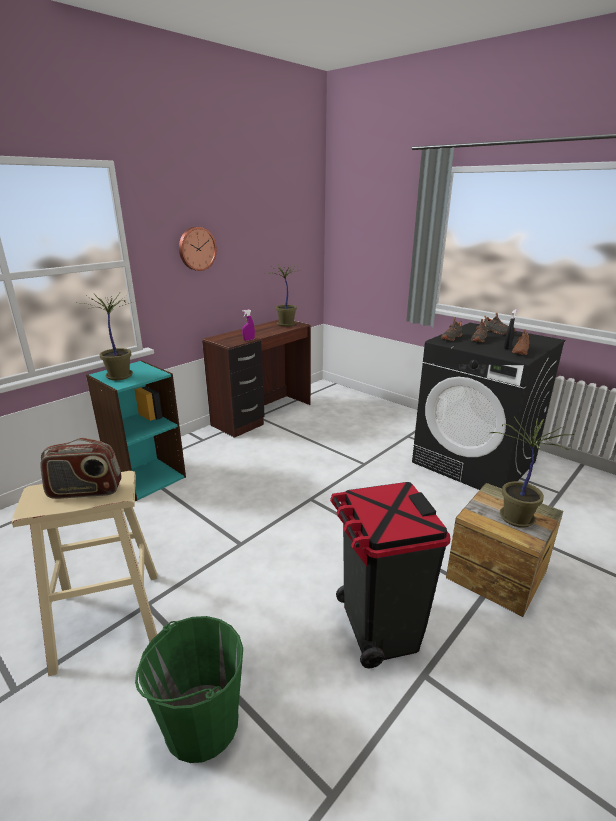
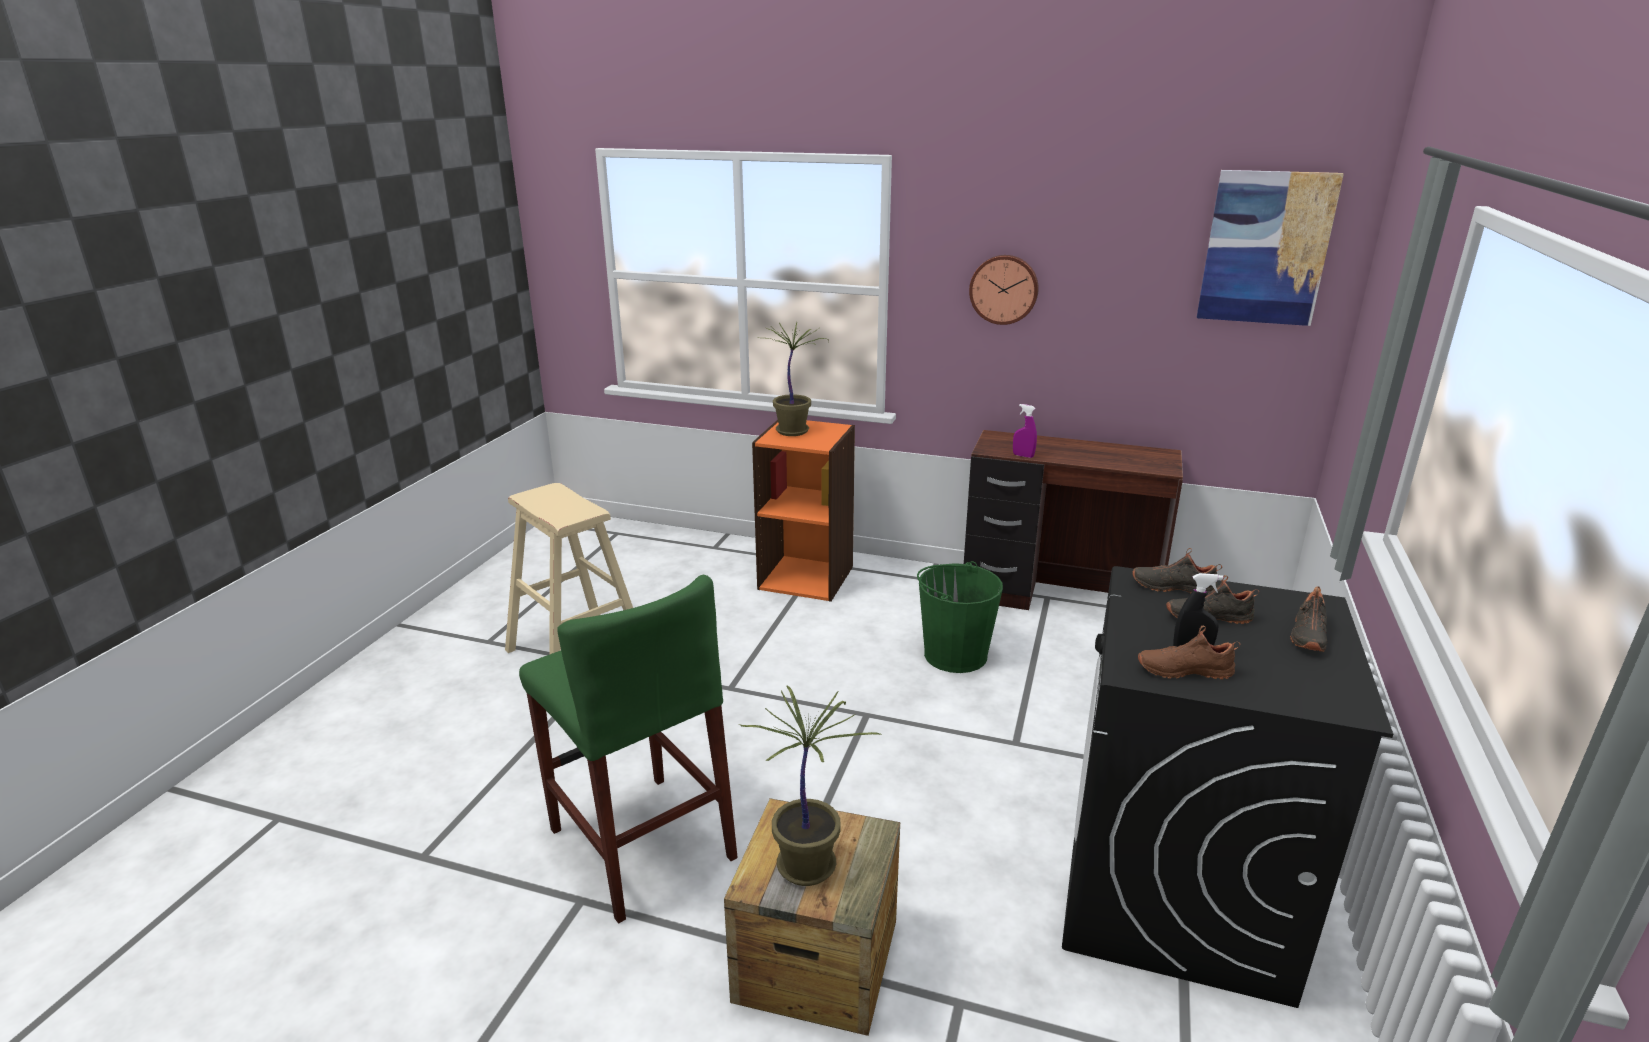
camera: 65 degrees right, 0 degrees up
(85, 491) = (561, 505): radio -> none
(146, 478) = (806, 577): turquoise bookcase -> orange bookcase
(201, 723) = (479, 750): green bucket -> green bucket (955, 655)
(285, 324) = (1144, 460): potted plant -> none
(295, 210) = (1266, 248): none -> picture
(379, 628) = (641, 843): black trash can -> green stool

